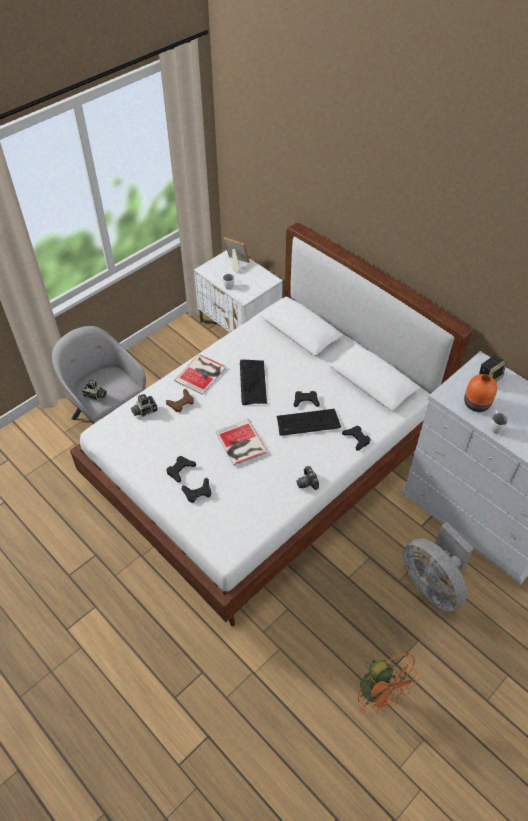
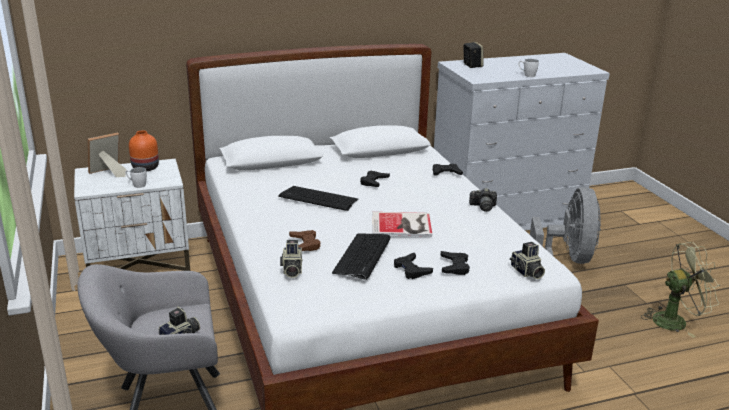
camera: 65 degrees left, 25 degrees down
(202, 374) = (270, 223): book -> none
(213, 537) = (526, 272): none -> camera
(308, 423) = (405, 187): keyboard -> keyboard (363, 256)
(380, 693) = (675, 320): orange fan -> green fan
(432, 583) = (567, 259): grey fan -> grey fan turned 75 degrees counterclockwise
(476, 404) = (497, 74): orange vase -> orange vase (145, 168)

